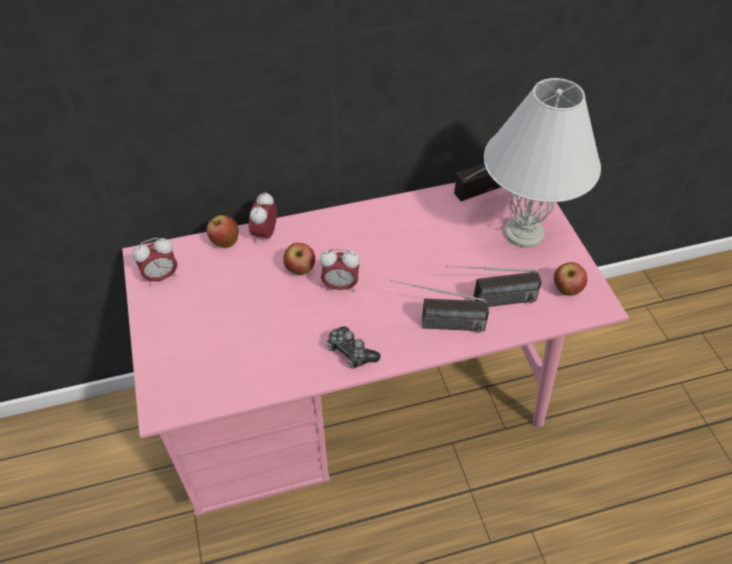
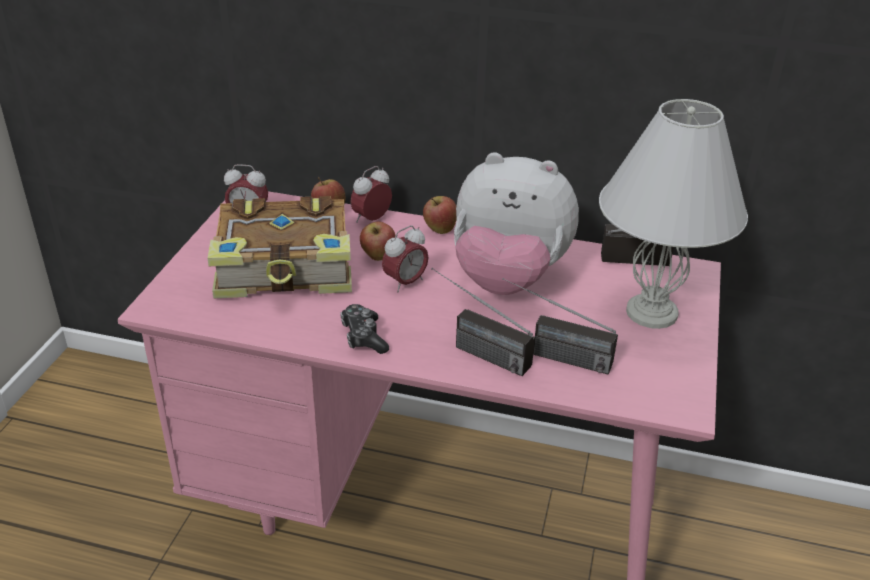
camera: 30 degrees right, 15 degrees down
(237, 314) = (286, 267): none -> book
(340, 286) = (405, 283): alarm clock -> alarm clock turned 75 degrees counterclockwise
(410, 247) = (508, 279): none -> plush toy
(566, 290) = (655, 379): apple -> apple (439, 230)

